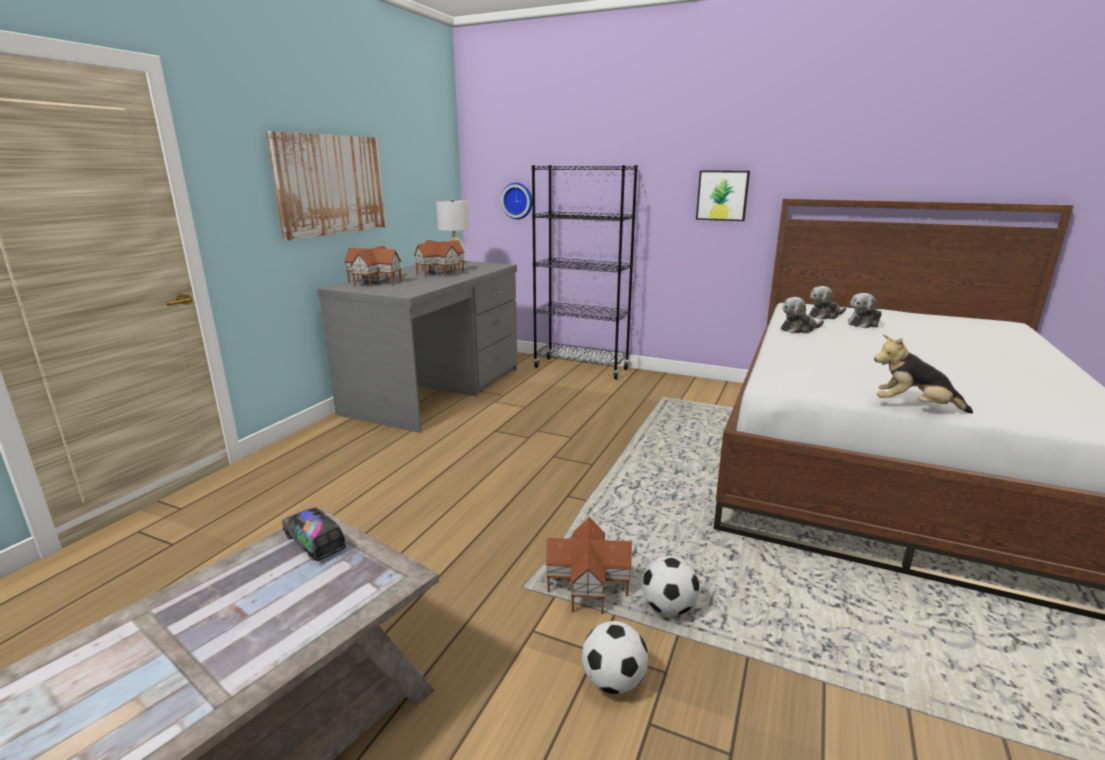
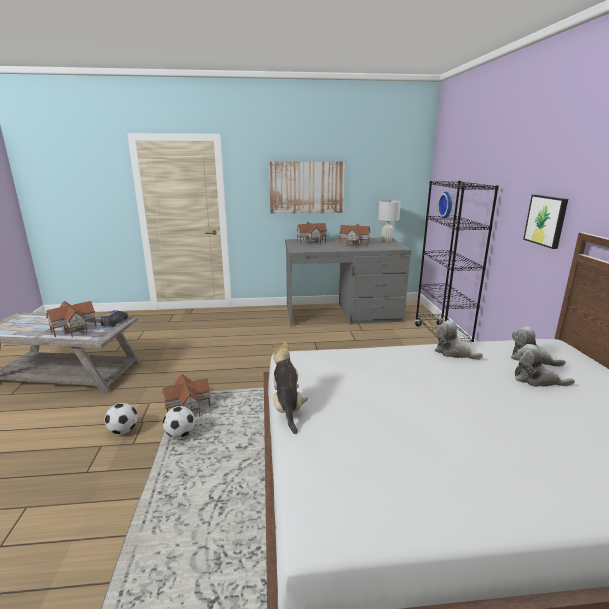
camera: 60 degrees right, 0 degrees up
(268, 612) = (75, 329): none -> toy house

